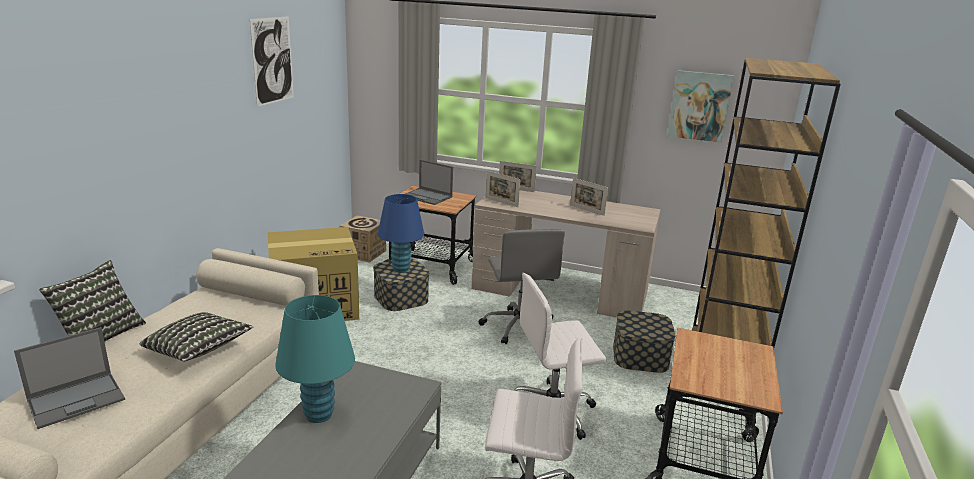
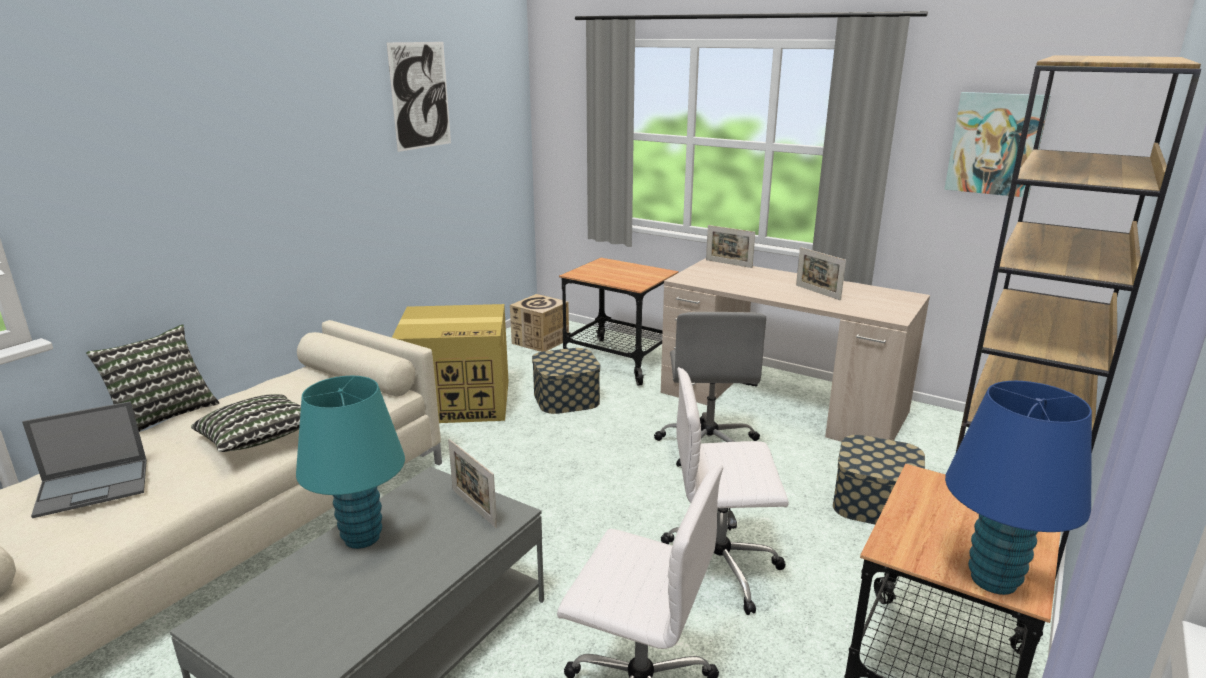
camera: 15 degrees right, 0 degrees up
(401, 269) = (565, 361): blue table lamp -> blue table lamp (993, 580)
(427, 197) = (613, 271): laptop -> none
(501, 202) = (701, 279): picture frame -> picture frame (474, 508)

